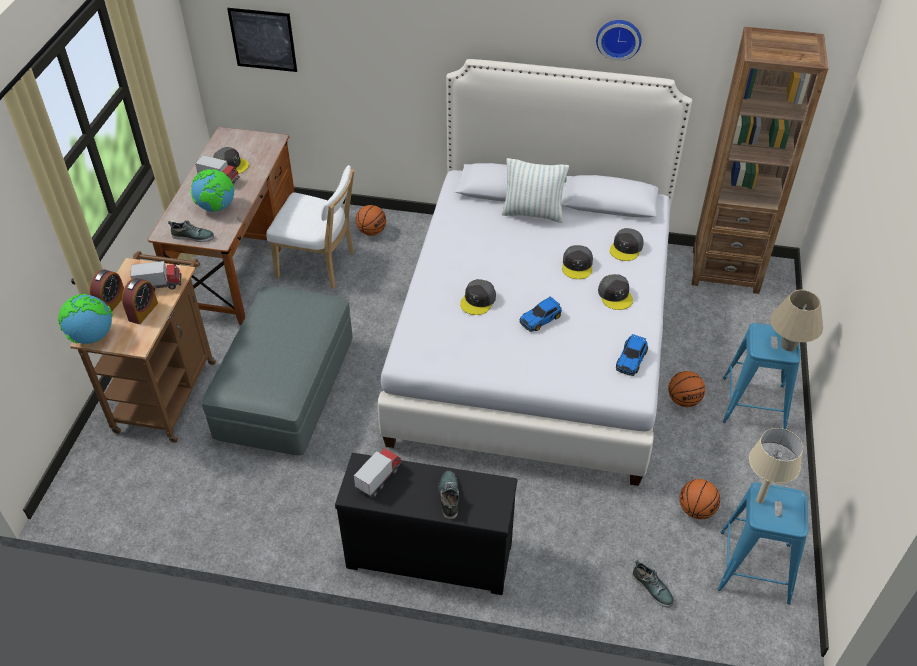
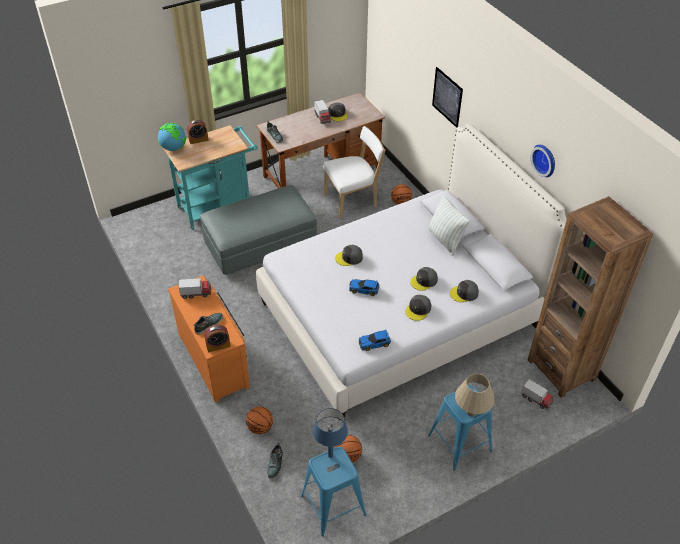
camera: 50 degrees right, 0 degrees up
(143, 311) = (203, 152): alarm clock -> alarm clock (218, 345)
(159, 285) = (224, 145): toy truck -> toy truck (536, 399)
(168, 390) = (218, 206): brown cart -> turquoise cart
(217, 208) = (302, 130): globe -> none
(263, 40) = (393, 53): picture -> picture (447, 97)
(319, 266) = (353, 200): white chair -> white chair turned 90 degrees counterclockwise
(430, 551) = (215, 358): black dresser -> orange dresser
(683, 400) = (425, 407): basketball -> basketball (260, 427)
(759, 500) = (330, 455): beige table lamp -> blue table lamp

